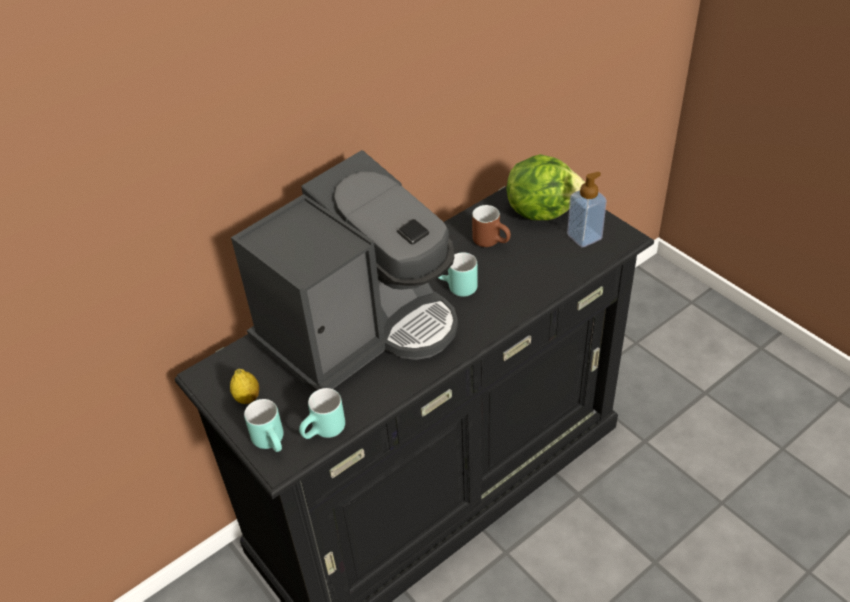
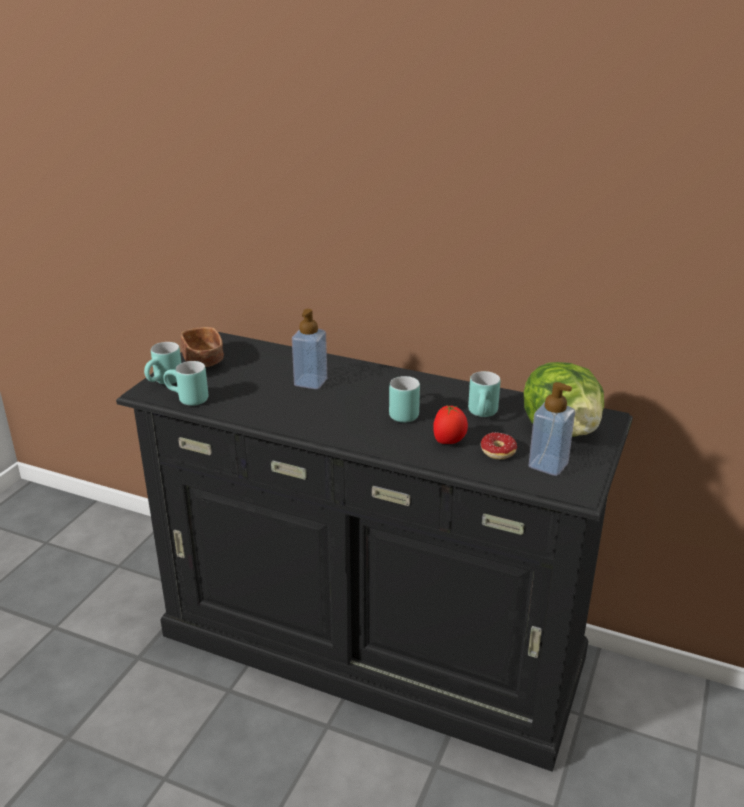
camera: 60 degrees right, 15 degrees down
(247, 398) = (203, 360): lemon -> brown bowl
(358, 329) = (310, 382): coffee machine -> soap dispenser
(492, 241) = (484, 415): brown mug -> turquoise mug
(520, 276) = (449, 442): none -> tomato
(549, 259) = (491, 452): none -> donut

